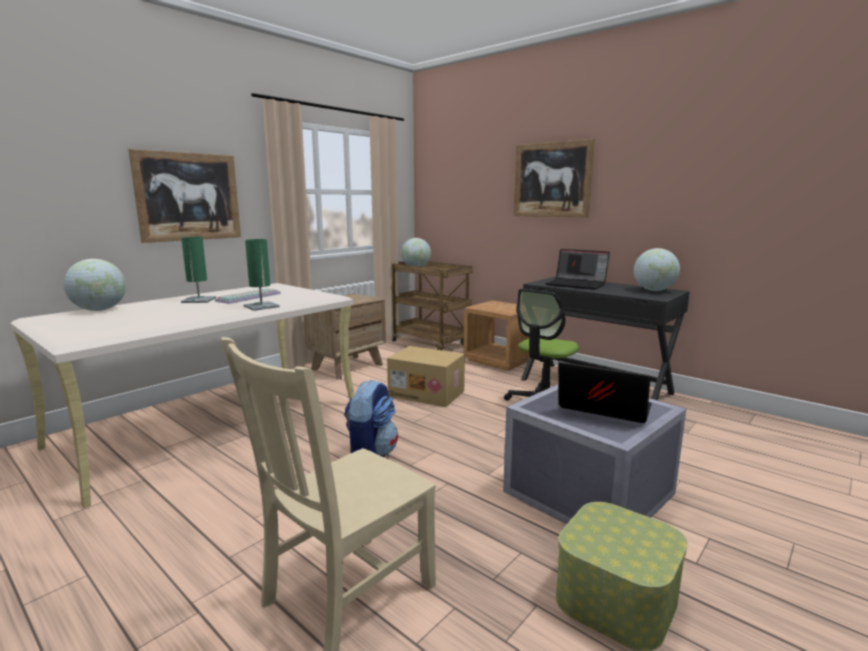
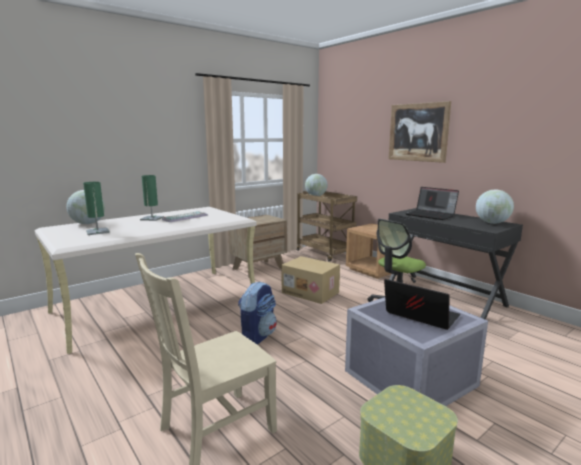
camera: 10 degrees right, 0 degrees up
(188, 197) = (150, 146): picture -> none
(261, 306) = (190, 225): green table lamp -> green table lamp (97, 231)

